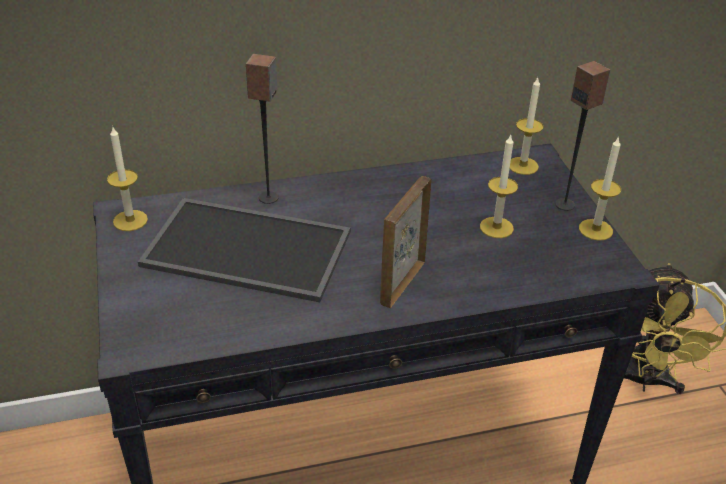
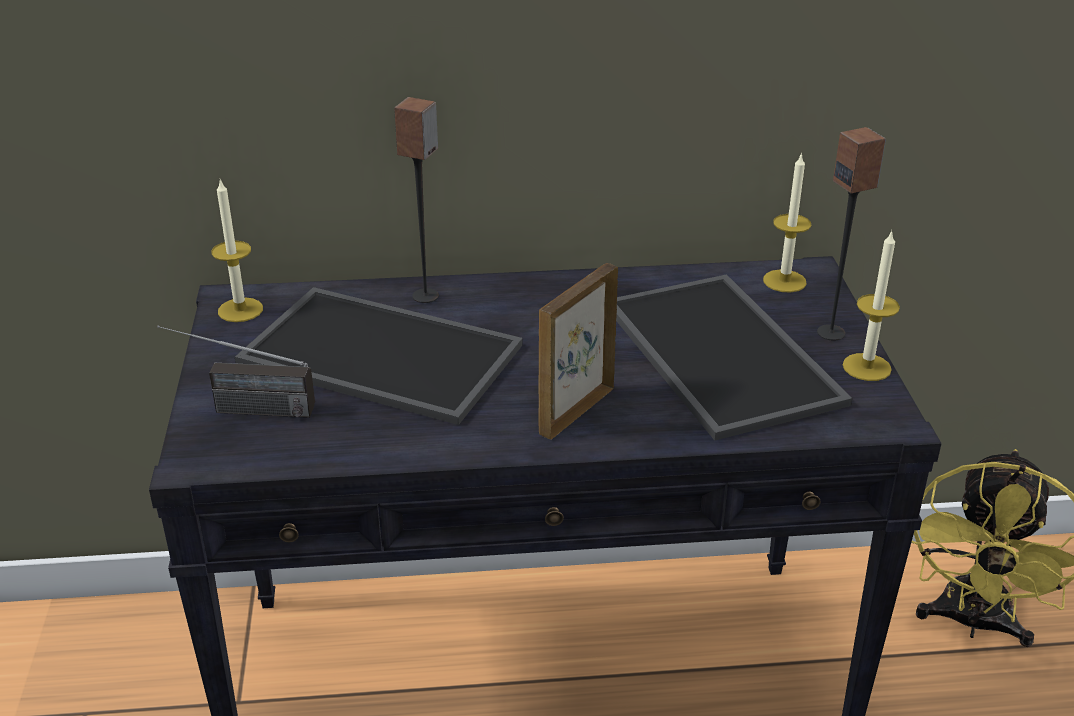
camera: 10 degrees right, 5 degrees down
(151, 304) = (239, 408): none -> radio
(496, 227) = (725, 354): candle -> tray

